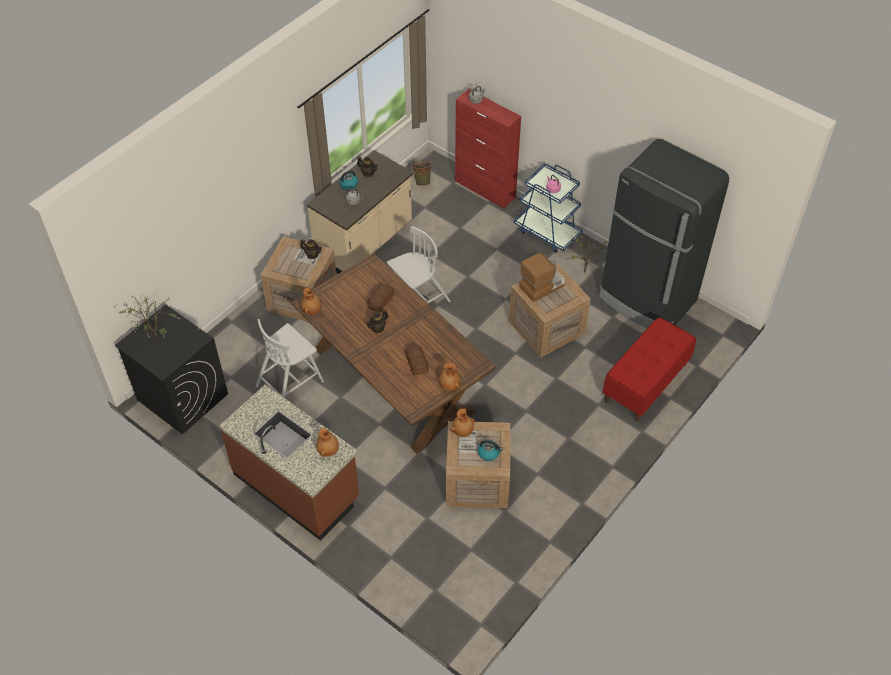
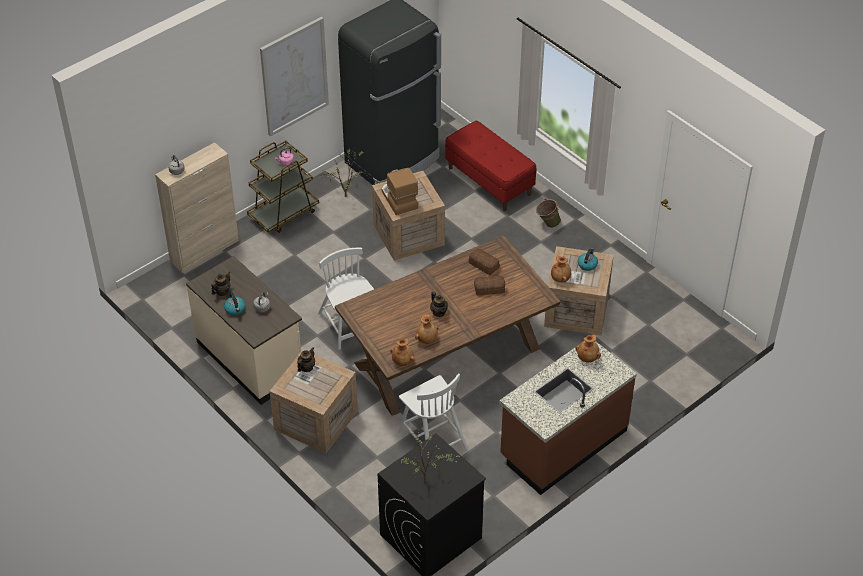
camera: 80 degrees left, 5 degrees down
(380, 301) = (403, 307): bread -> bread (484, 265)
(422, 181) = (172, 300): green bucket -> green bucket (547, 223)
(449, 385) = (520, 269): brown vase -> brown vase (427, 339)
(485, 189) = (205, 250): red cabinet -> beige cabinet
(547, 232) = (284, 213): blue cart -> brown cart
(607, 138) = (294, 76): none -> picture

